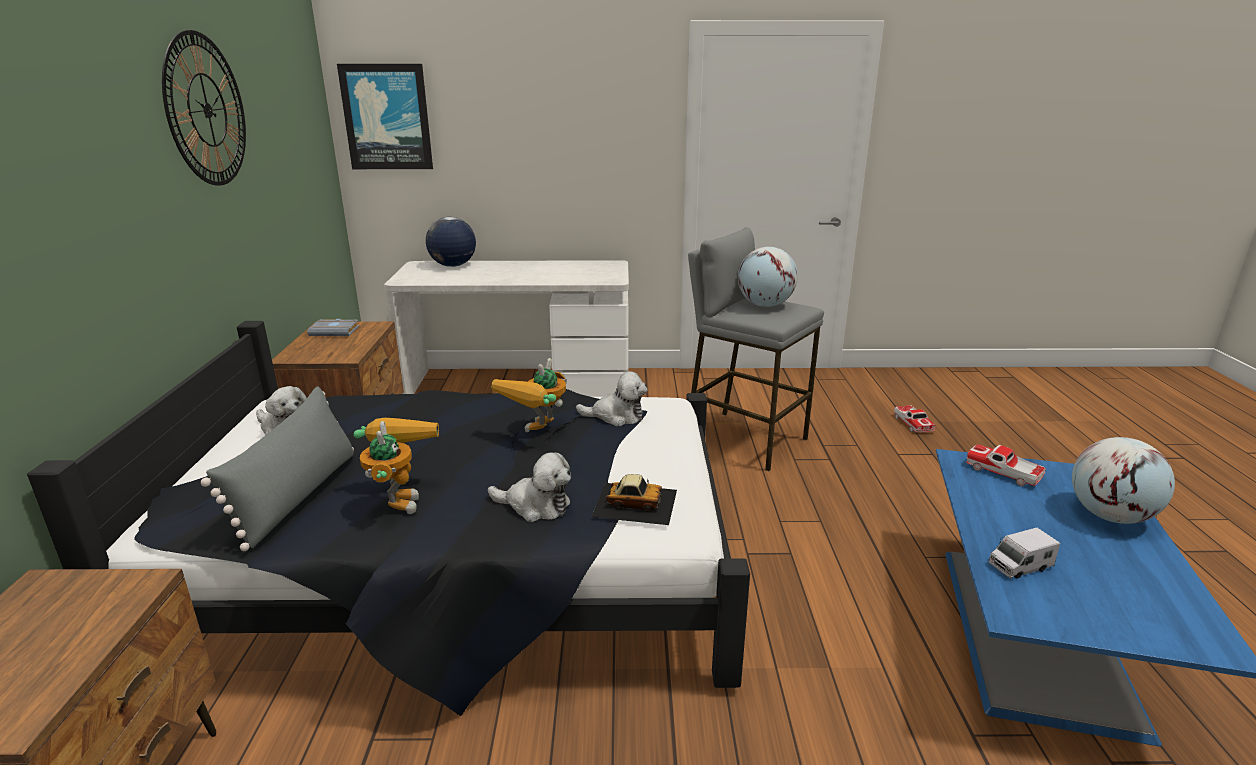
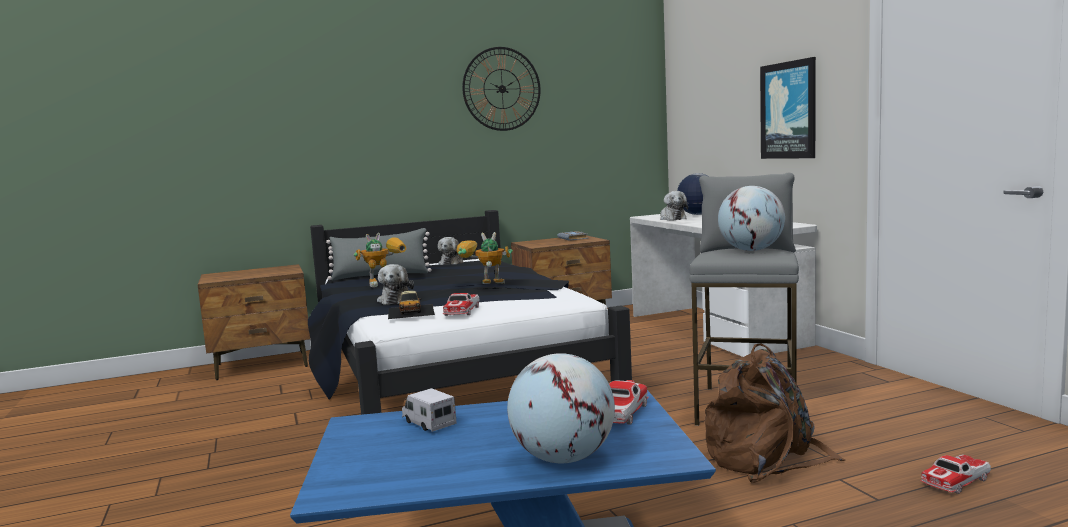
camera: 70 degrees right, 15 degrees down
(387, 117) = (688, 97): picture -> picture (789, 110)
(616, 416) = (537, 294): plush toy -> plush toy (672, 218)
(655, 471) = (462, 311): none -> toy car
(853, 466) = (767, 459): none -> brown backpack

